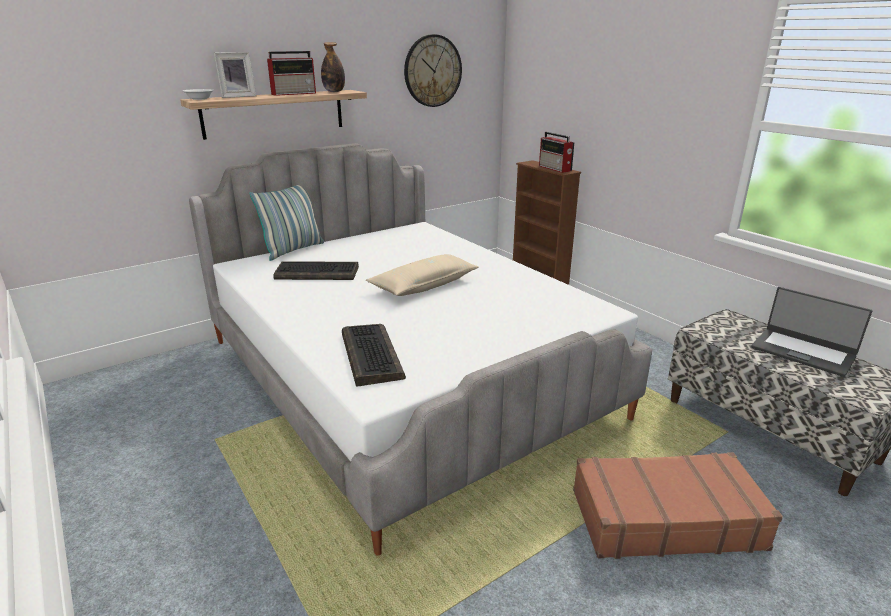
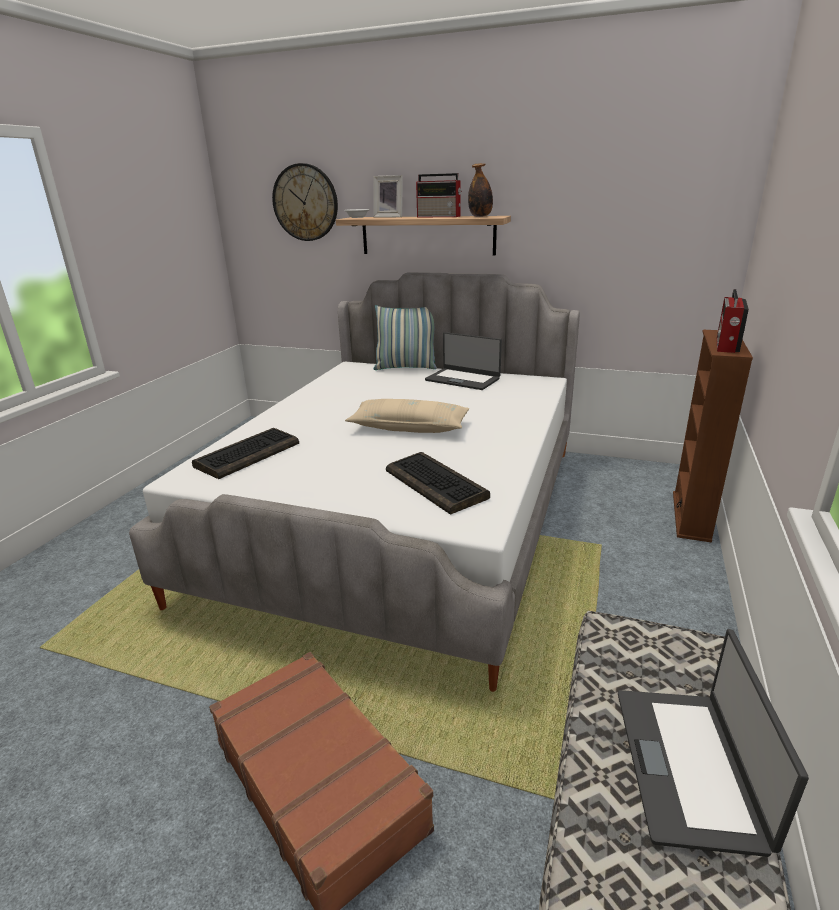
camera: 55 degrees right, 0 degrees up
(318, 273) = (375, 389): keyboard -> keyboard (437, 484)
(364, 243) = (463, 379): none -> laptop
(432, 71) = (626, 196): wall clock -> wall clock (305, 202)

